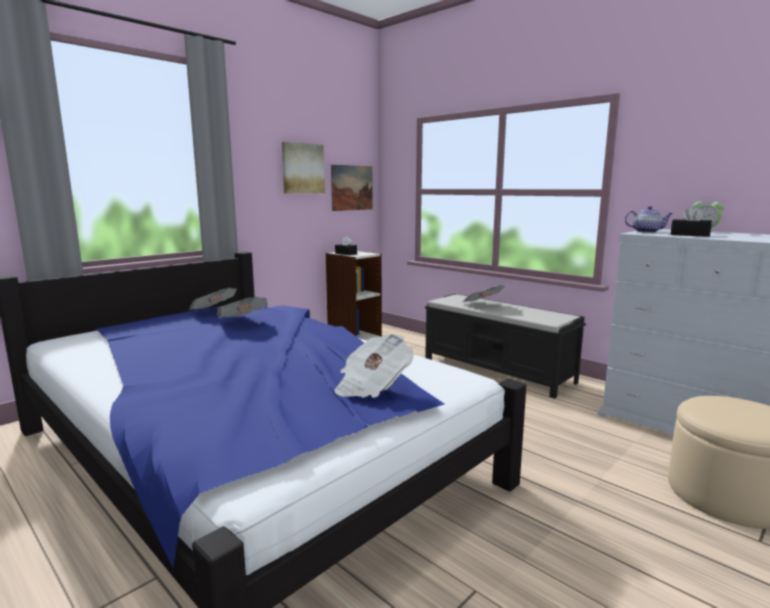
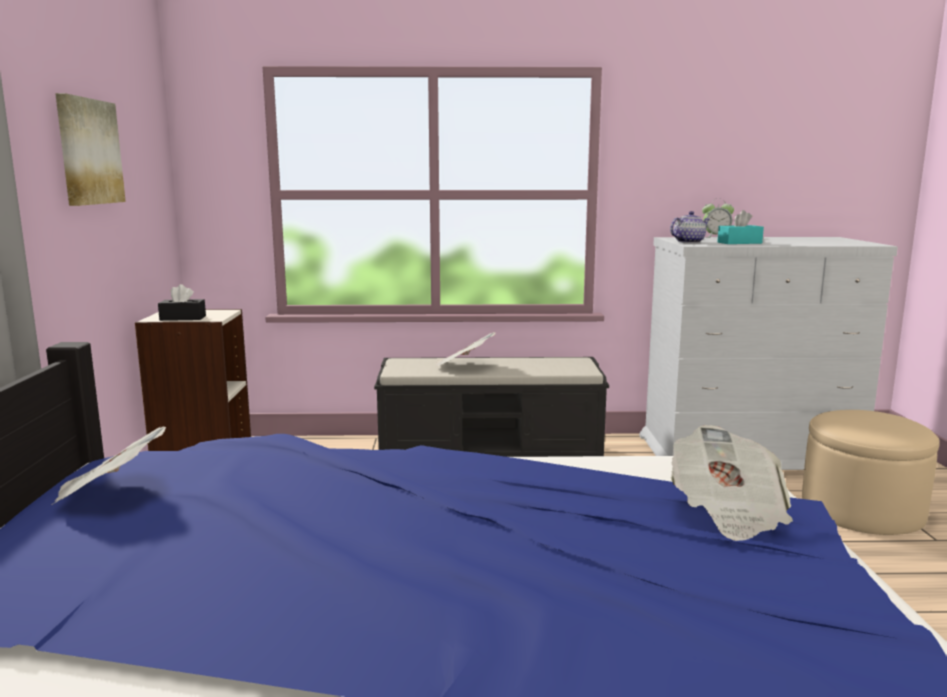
camera: 45 degrees left, 0 degrees up
(243, 321) = (254, 490): newspaper -> none
(352, 188) = (149, 190): picture -> none
(690, 235) = (739, 243): black tissue box -> turquoise tissue box

